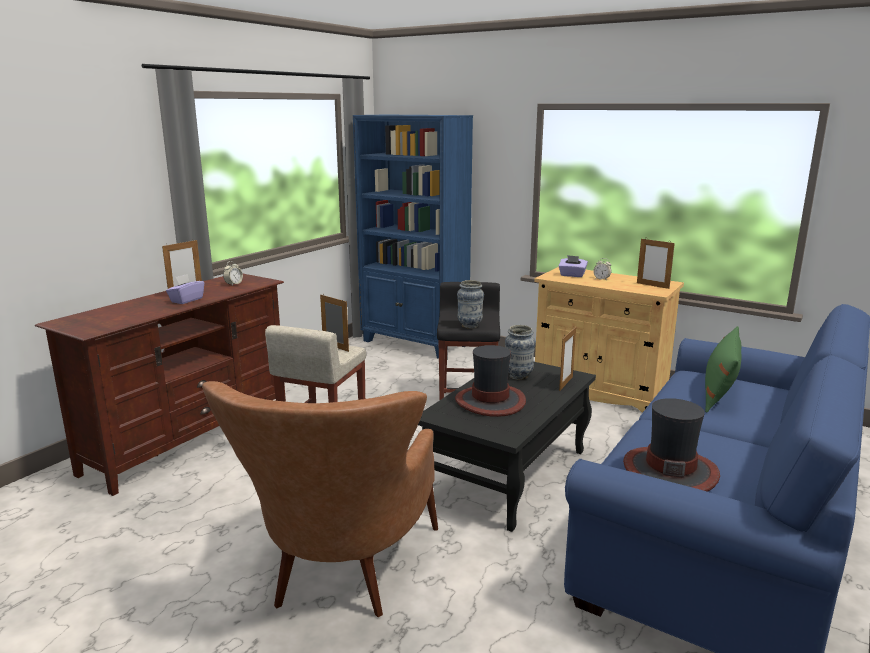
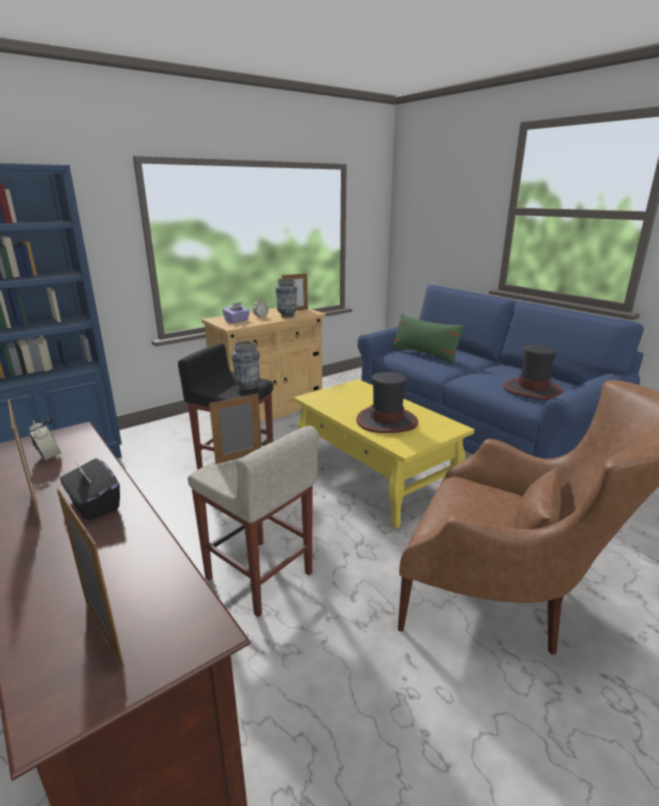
camera: 70 degrees left, 5 degrees up
(186, 300) = (93, 505): purple tissue box -> black tissue box
(507, 474) = (375, 478): black coffee table -> yellow coffee table
(518, 376) = (343, 402): vase -> vase (287, 316)
(566, 383) = (369, 390): picture frame -> picture frame (103, 632)

